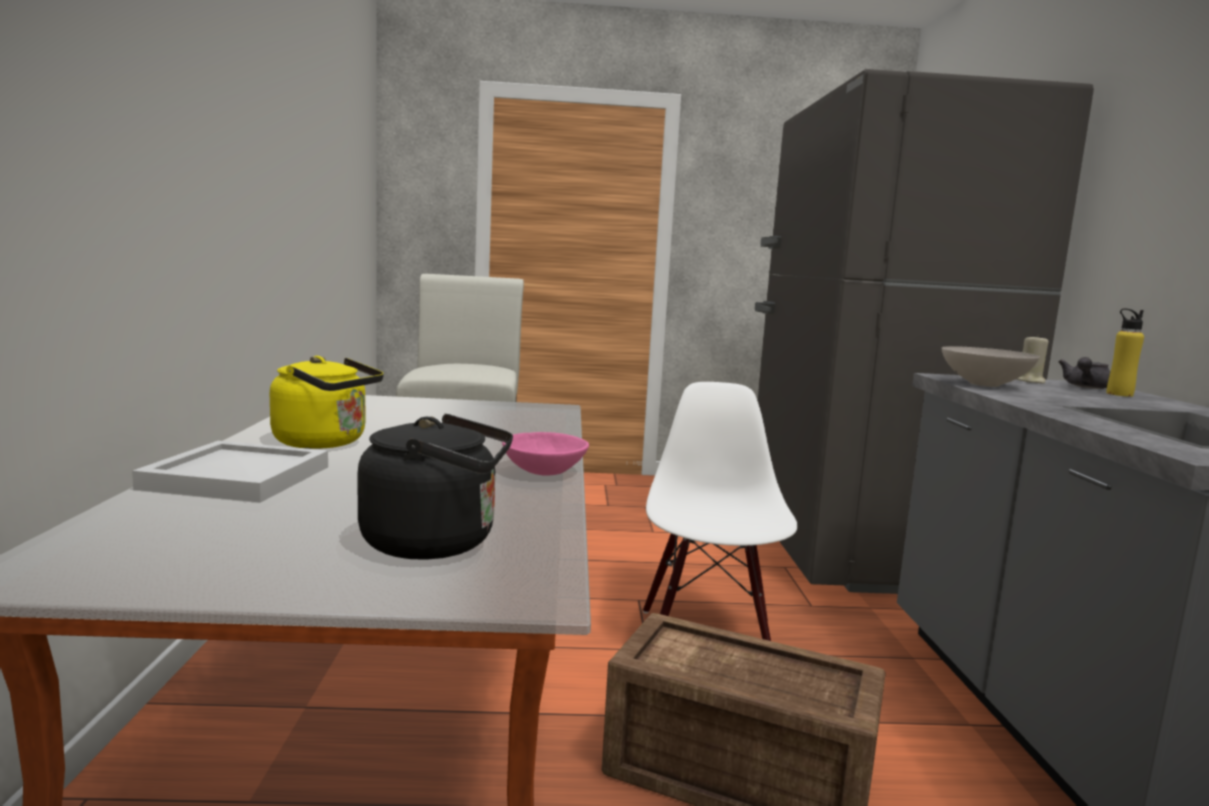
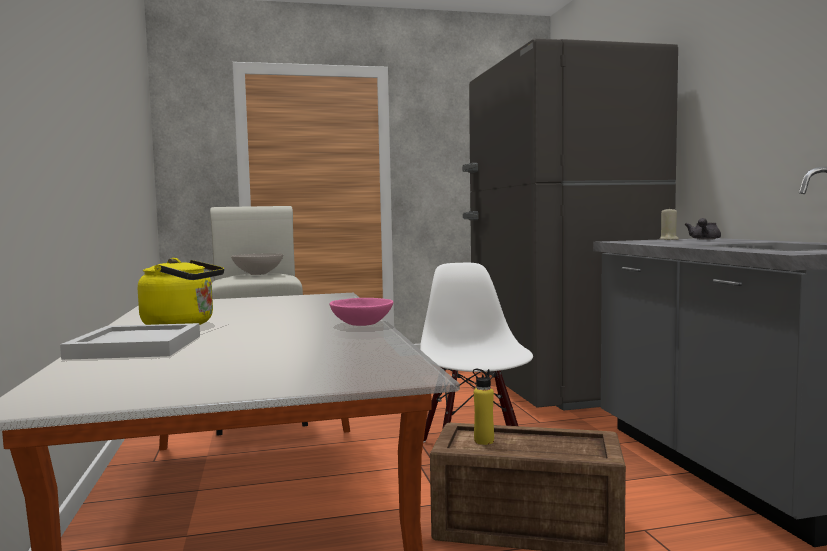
camera: 10 degrees left, 5 degrees down
(437, 543) = (322, 361): black kettle -> none
(982, 384) = (641, 242): white bowl -> white bowl (257, 274)
(1119, 394) = (726, 240): yellow bottle -> yellow bottle (483, 441)

